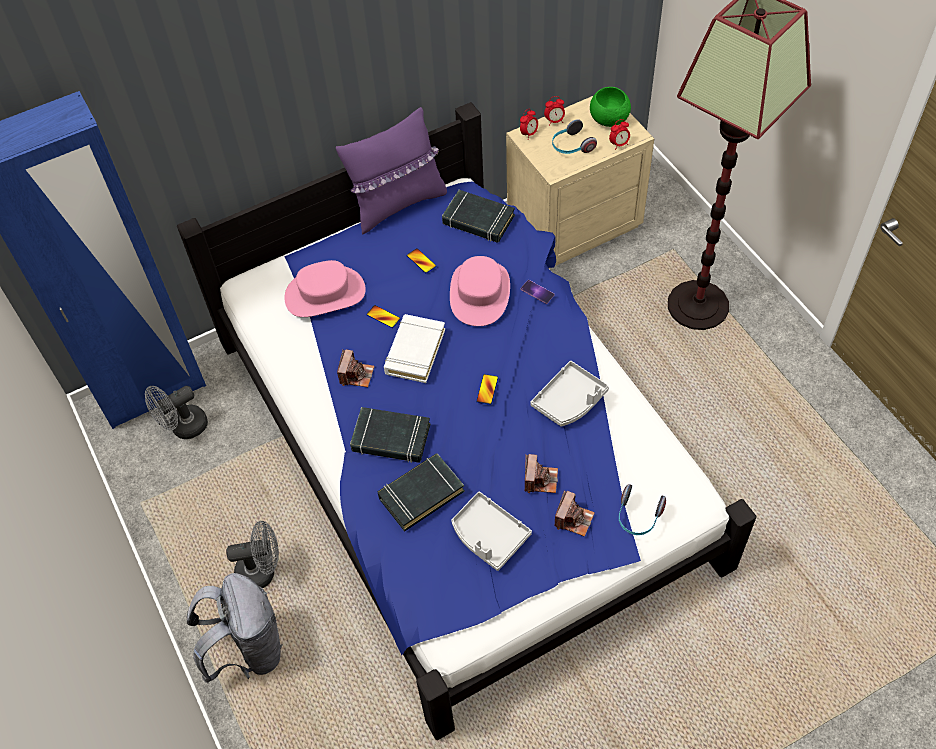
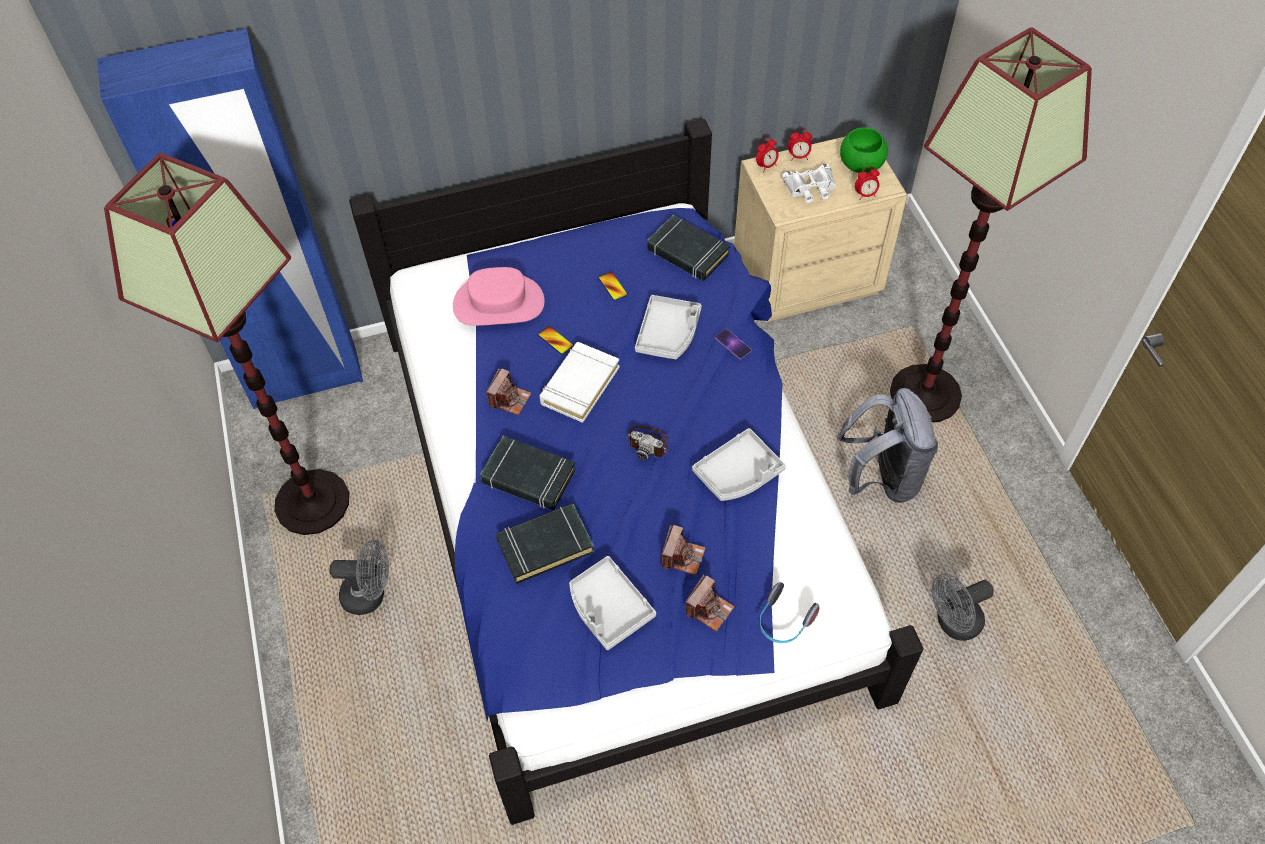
camera: 10 degrees right, 0 degrees up
(183, 427) = (327, 422): grey fan -> grey fan (953, 623)
(188, 501) = (311, 503): none -> floor lamp
(248, 649) = (334, 677): grey backpack -> grey backpack (882, 477)
(397, 204) = (603, 219): purple pillow -> none
(480, 293) = (668, 334): pink hat -> grey tray
(487, 390) = (649, 443): phone -> camera
(571, 146) = (810, 188): headphones -> white binoculars

